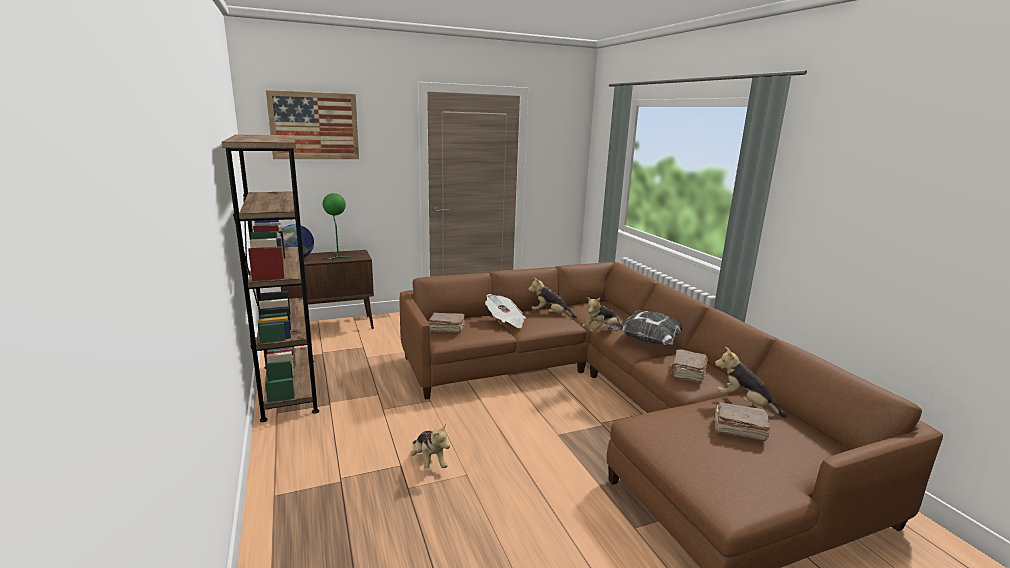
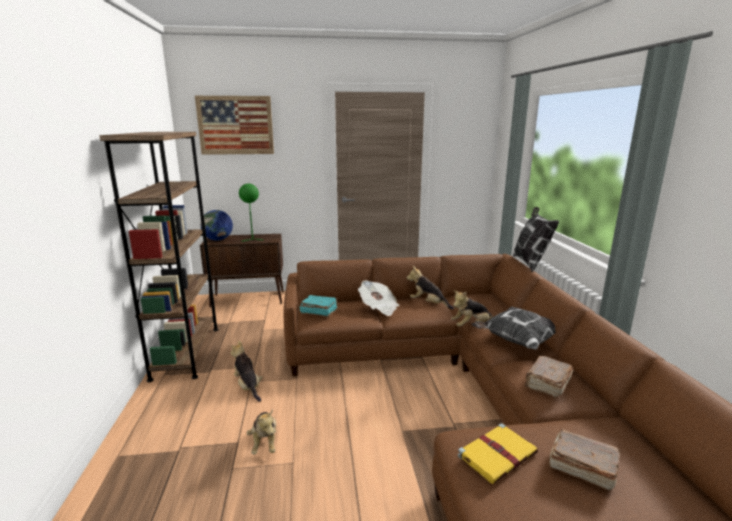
camera: 15 degrees right, 0 degrees up
(446, 329) = (318, 311): brown book -> turquoise book
(641, 269) = (530, 263): none -> pillow
(672, 429) = (498, 454): none -> yellow book
(745, 404) = (604, 432): plush toy -> plush toy (248, 387)

